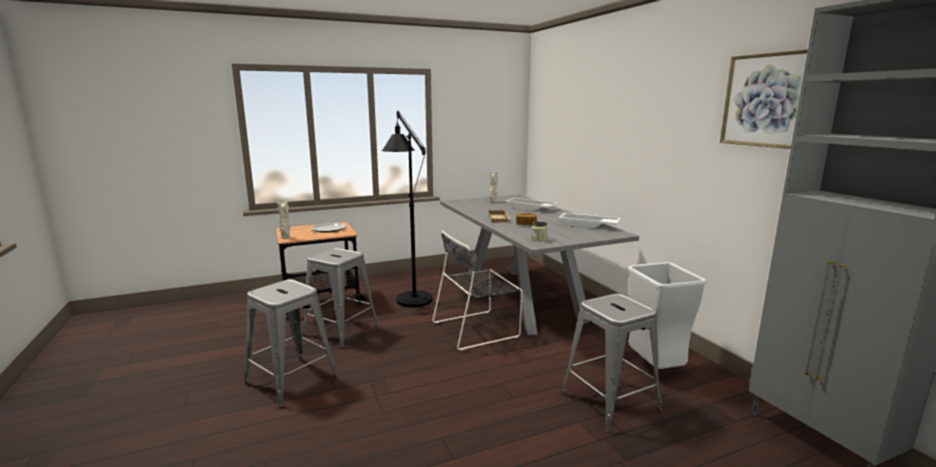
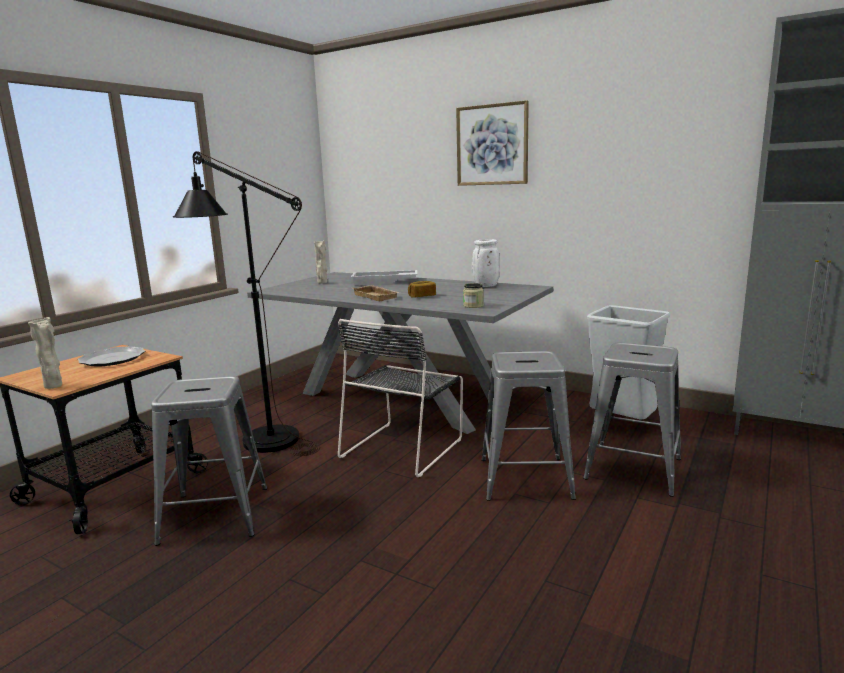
camera: 35 degrees left, 0 degrees up
(291, 380) = (234, 615): grey stool -> grey stool (525, 478)
(588, 225) = (485, 286): white tray -> white vase
(767, 100) = (689, 119): picture -> picture (492, 145)

